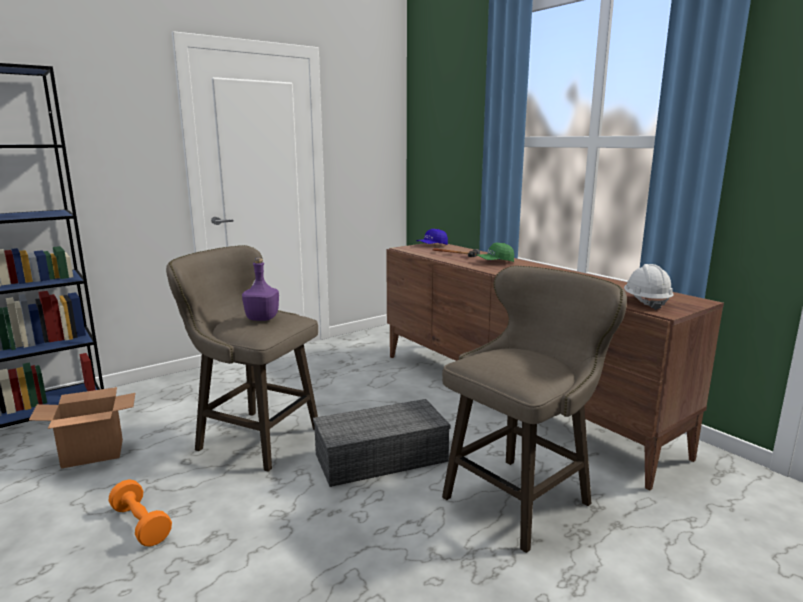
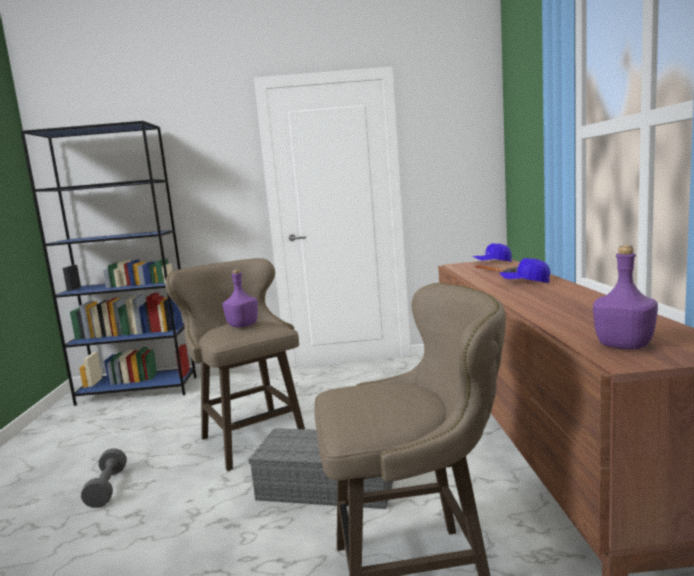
camera: 35 degrees right, 5 degrees down
(94, 453) = (144, 424): cardboard box -> none
(141, 525) = (107, 488): orange dumbbell -> grey dumbbell
(495, 262) = (525, 282): green cap -> blue cap
(646, 302) = (623, 345): white hard hat -> purple bottle

